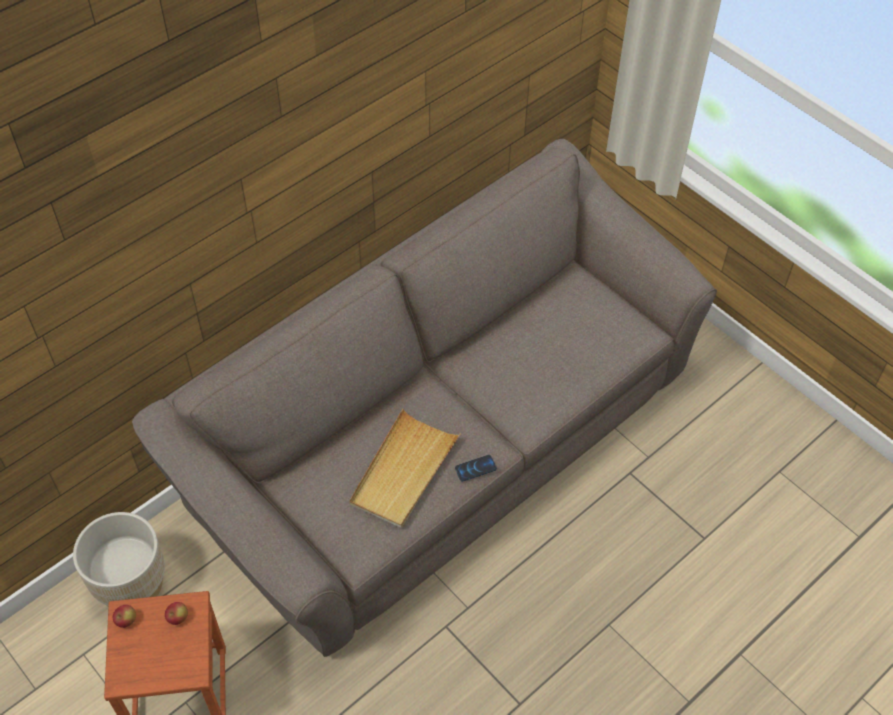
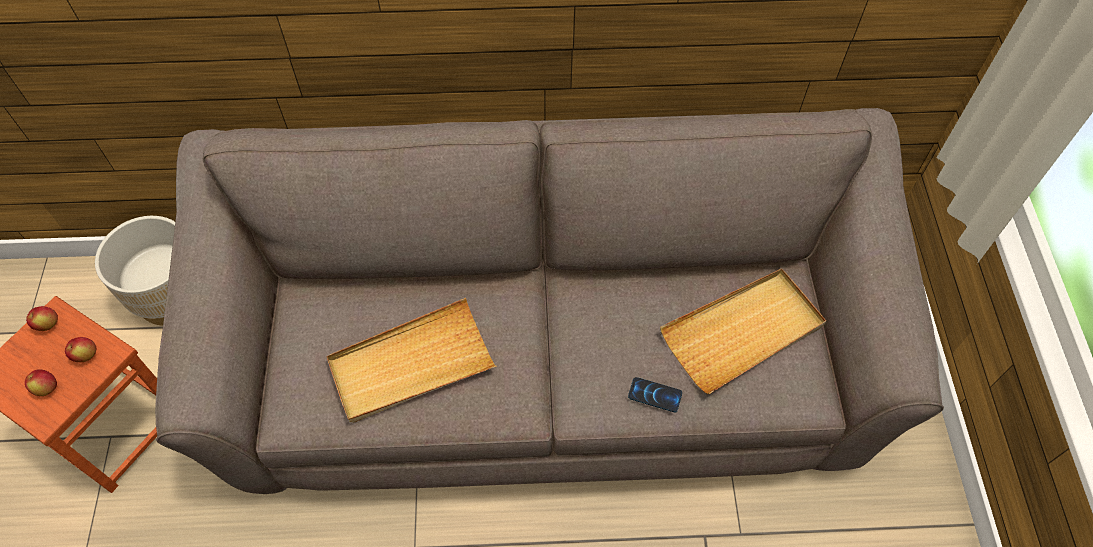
camera: 40 degrees right, 5 degrees up
(173, 655) = (47, 388): none -> apple
(475, 468) = (484, 415): phone -> phone (655, 395)
(577, 322) = (743, 332): none -> beige tray

